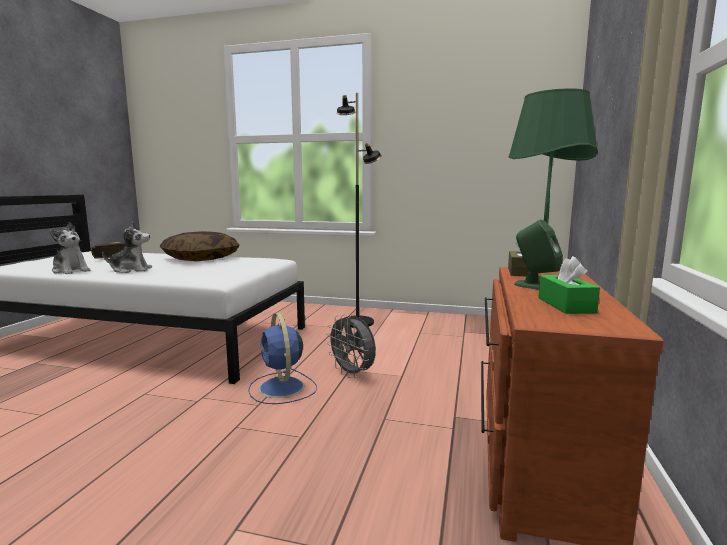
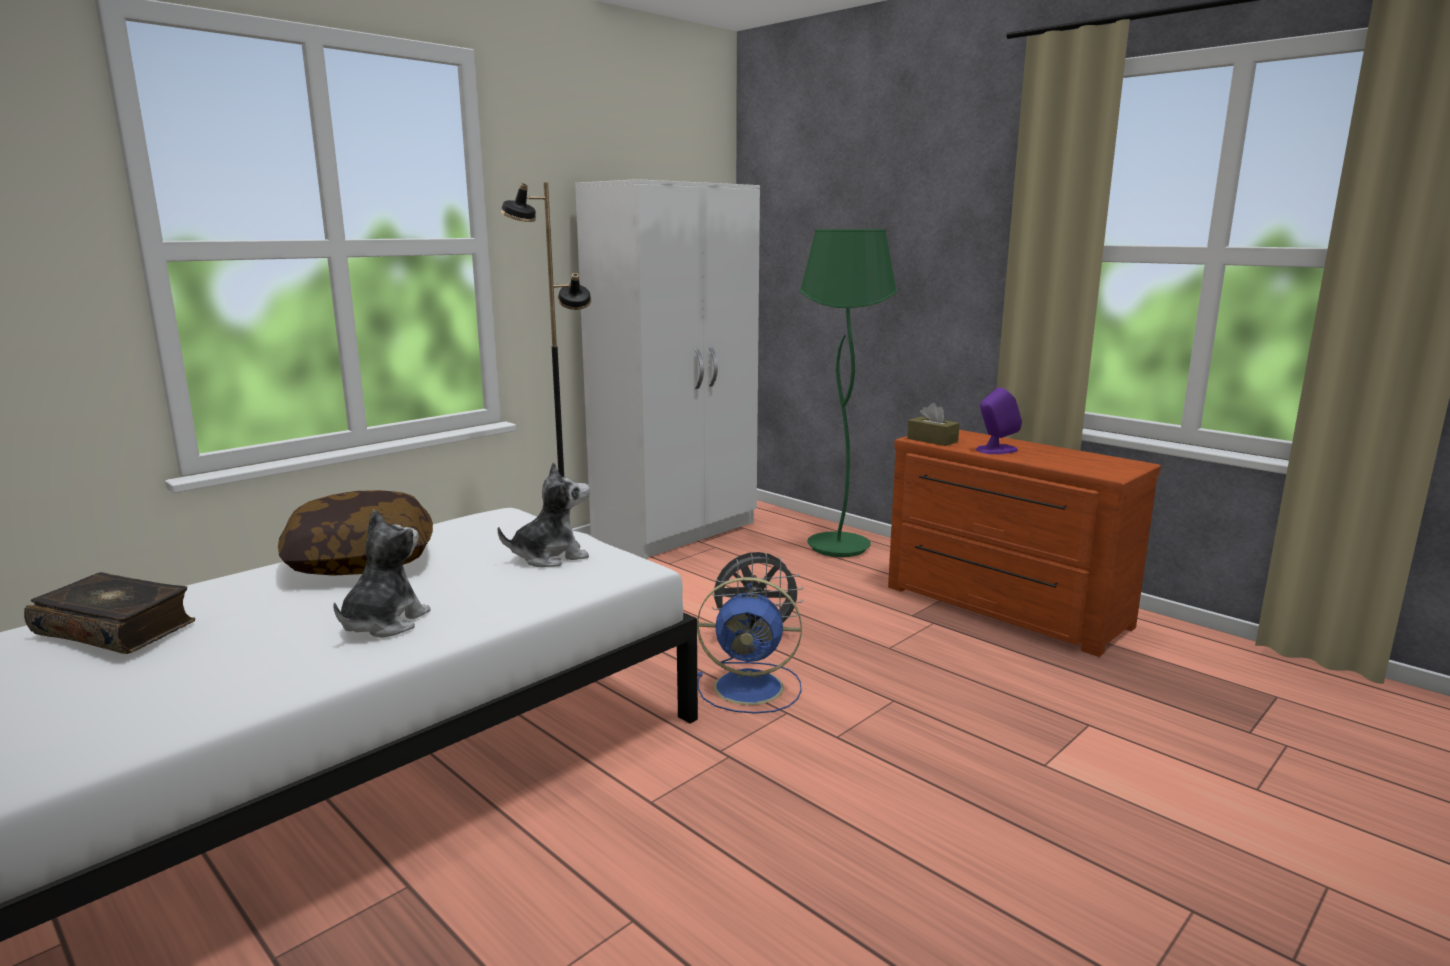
camera: 60 degrees left, 5 degrees up
(71, 271) = (264, 684): plush toy -> plush toy (550, 557)
(468, 323) = (677, 531): none -> white wardrobe
(536, 285) = (996, 450): green speaker -> purple speaker
(566, 305) = (1070, 459): green tissue box -> none

